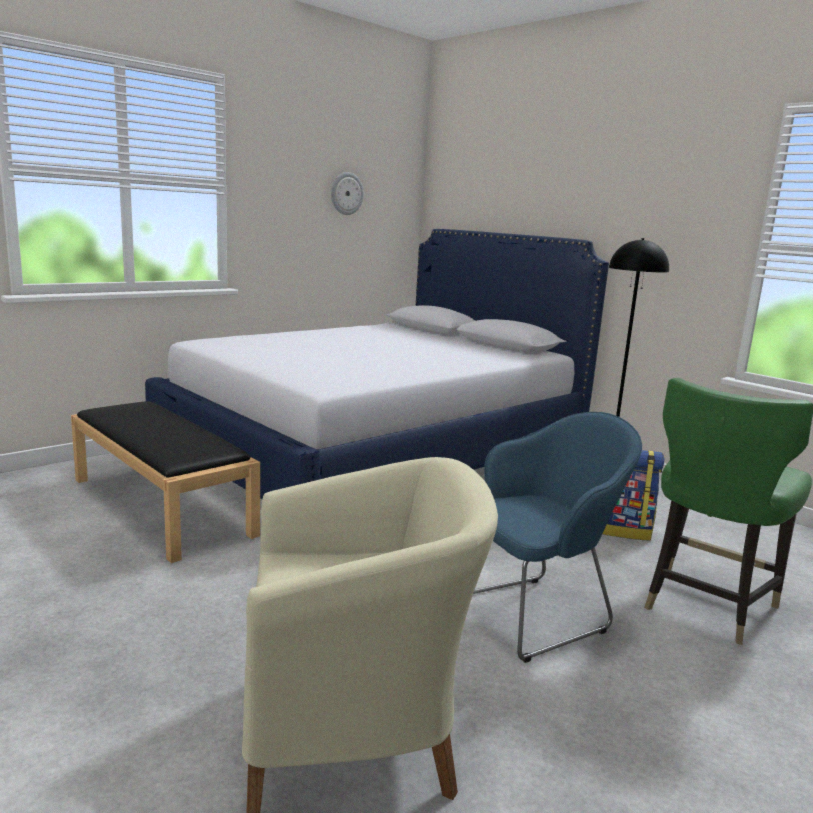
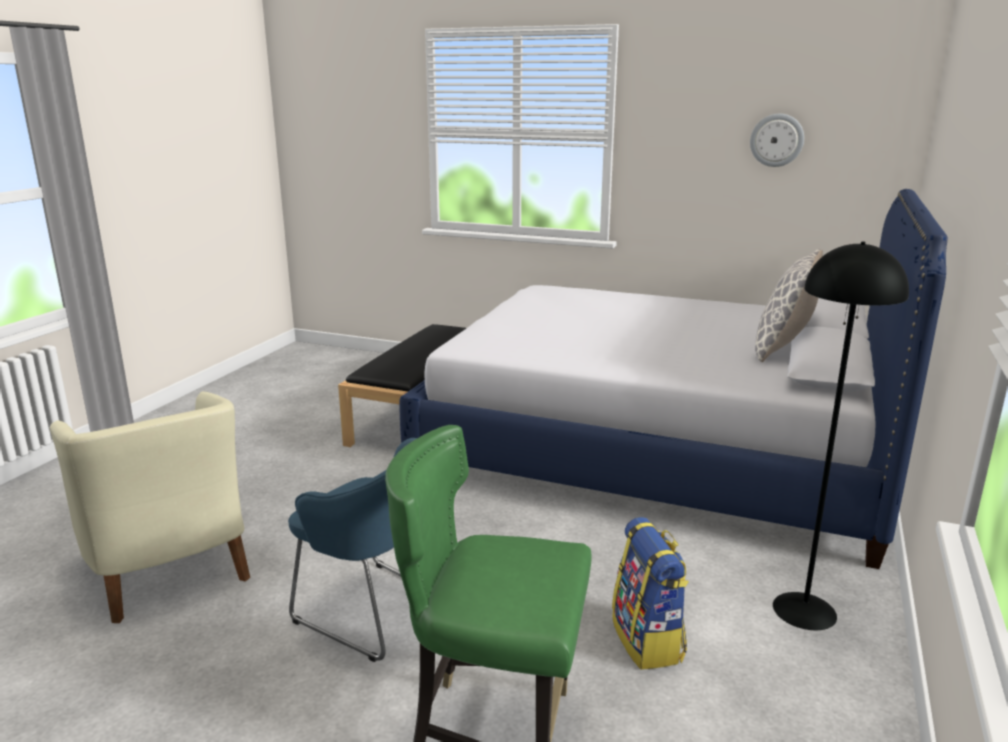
camera: 65 degrees right, 5 degrees up
(461, 341) = (783, 350): none -> pillow

